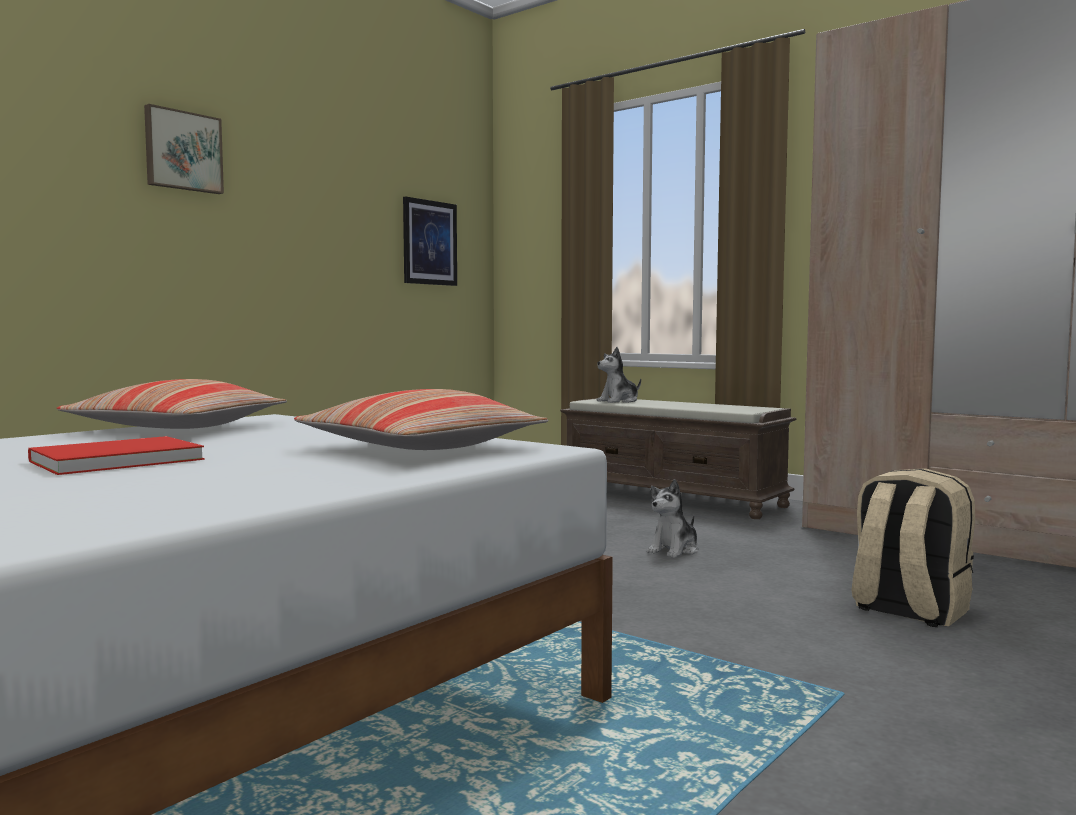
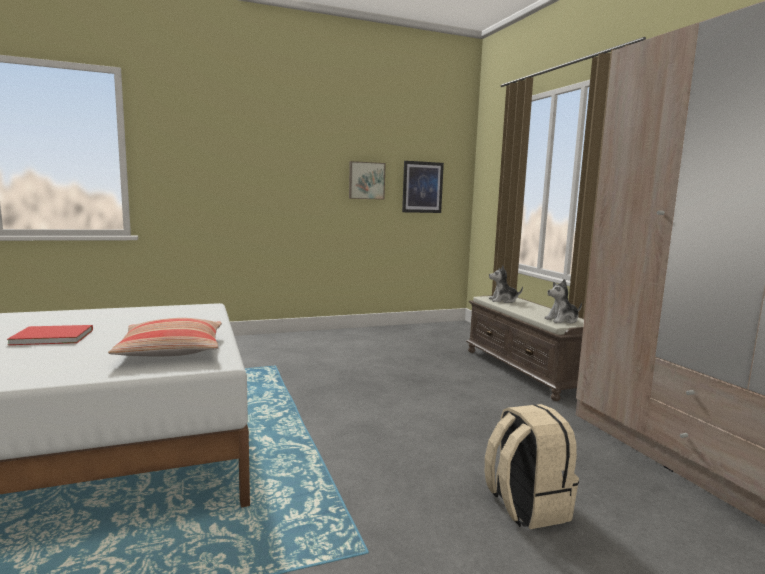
camera: 30 degrees right, 5 degrees up
(178, 428) = (147, 311): pillow -> none
(183, 151) = (264, 147): picture -> picture (366, 180)
(674, 550) = (456, 413): plush toy -> plush toy (562, 320)

